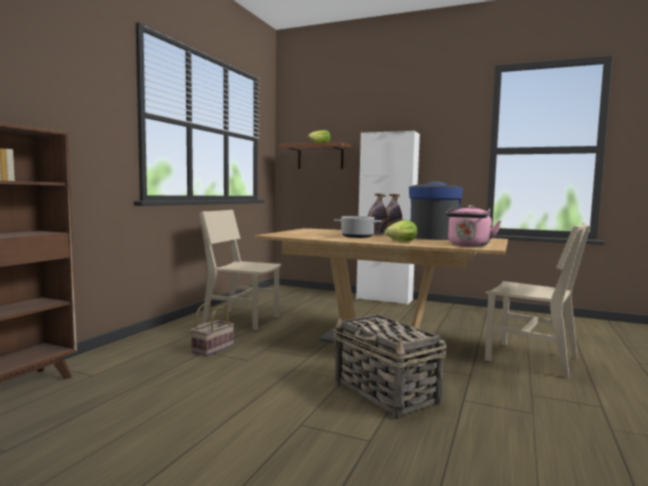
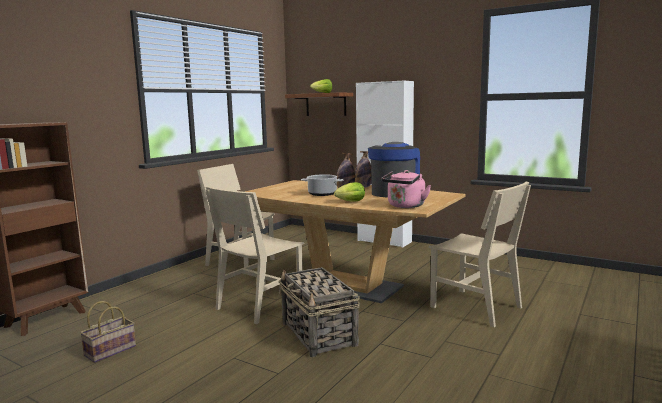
camera: 10 degrees right, 5 degrees up
(213, 348) = (202, 289): basket -> basket (111, 350)
(293, 363) = (260, 305): none -> beige chair

